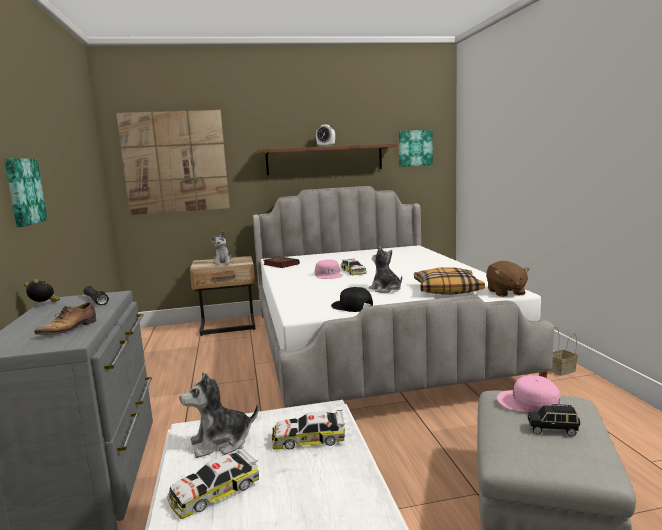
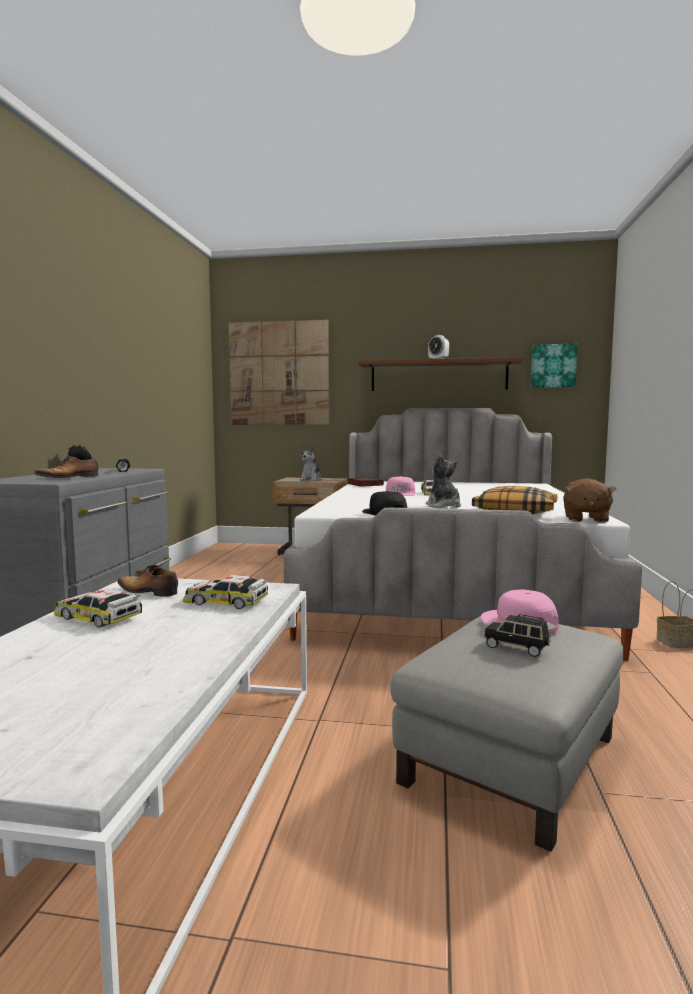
camera: 20 degrees right, 5 degrees down
(23, 191) = (89, 368): picture -> none
(214, 491) = (97, 617): toy car -> toy car turned 45 degrees clockwise
(221, 442) = (148, 592): plush toy -> shoe

